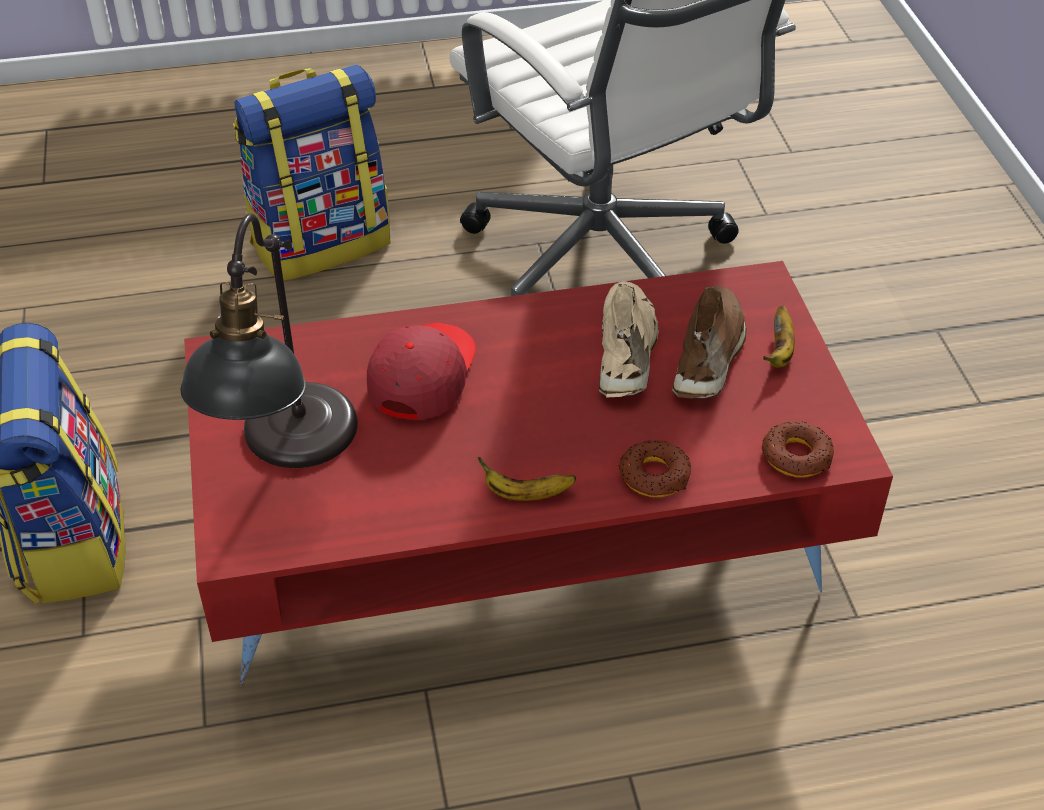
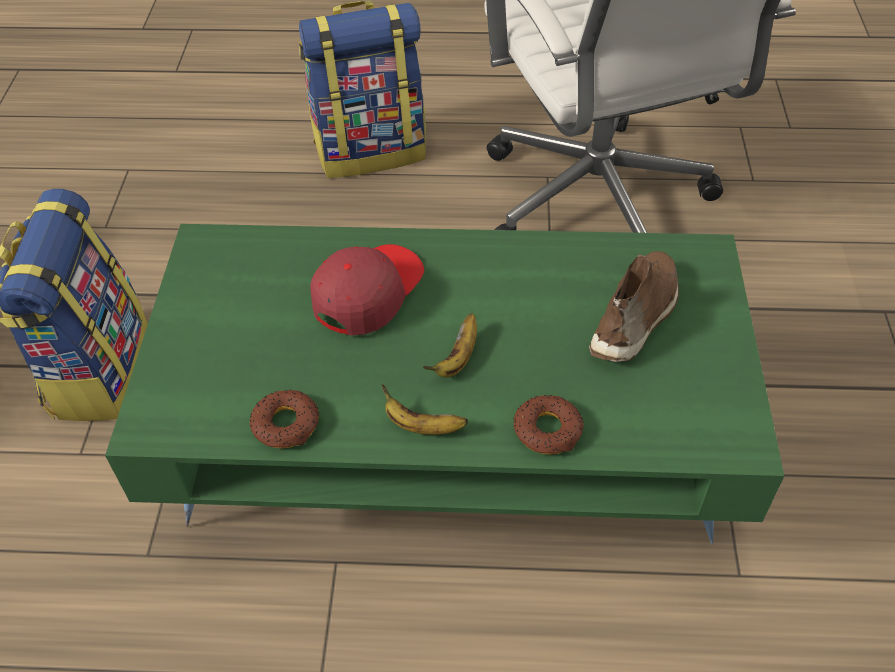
camera: 15 degrees right, 5 degrees up
(287, 463) = (223, 355): grey table lamp -> none
(521, 570) = (449, 467): red coffee table -> green coffee table
(626, 351) = (559, 300): beige shoe -> none
(779, 351) = (705, 325): banana -> banana (457, 359)
(796, 456) = (692, 436): donut -> donut (286, 424)

